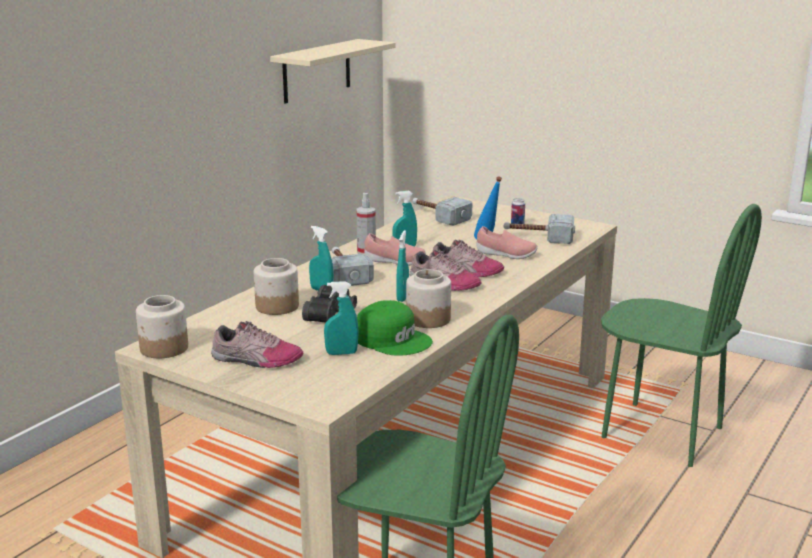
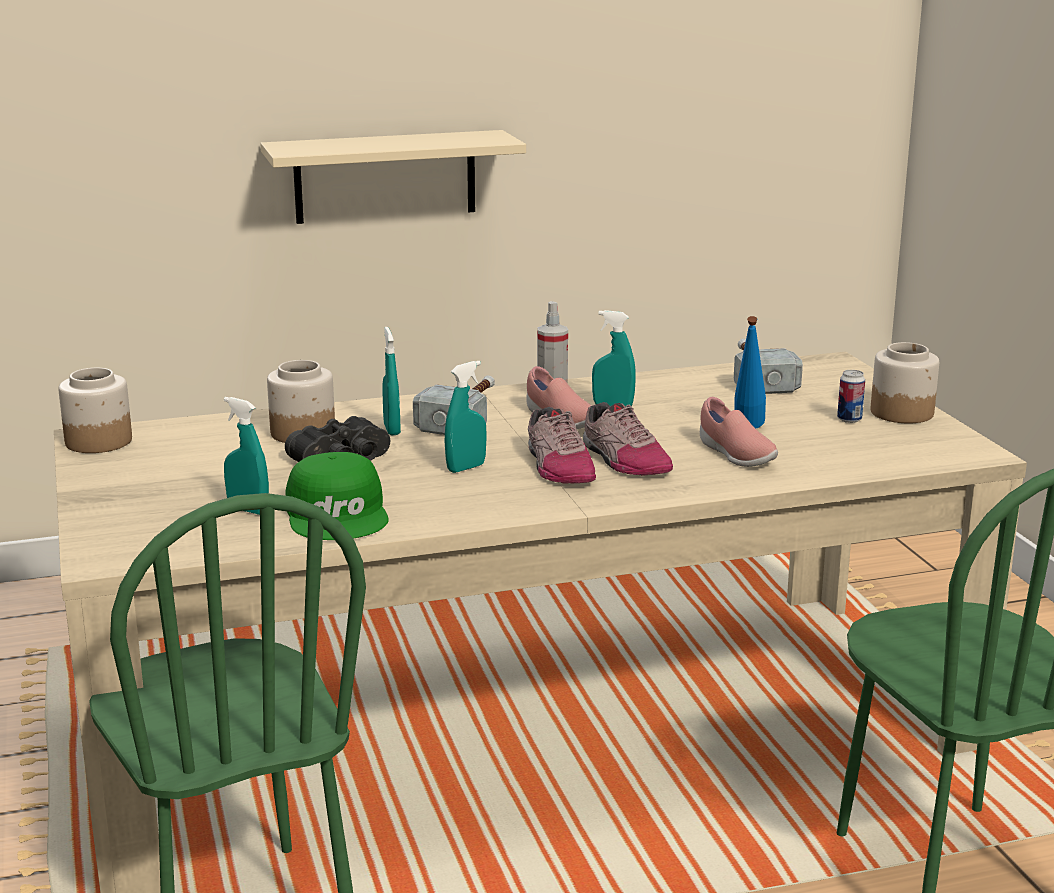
camera: 40 degrees right, 0 degrees up
(256, 360) = (150, 485): shoe -> none
(317, 71) = (739, 114): beige shelf -> beige shelf (385, 176)
(428, 319) = (435, 504): jar -> jar (902, 412)
(538, 237) = (843, 445): hammer -> none

